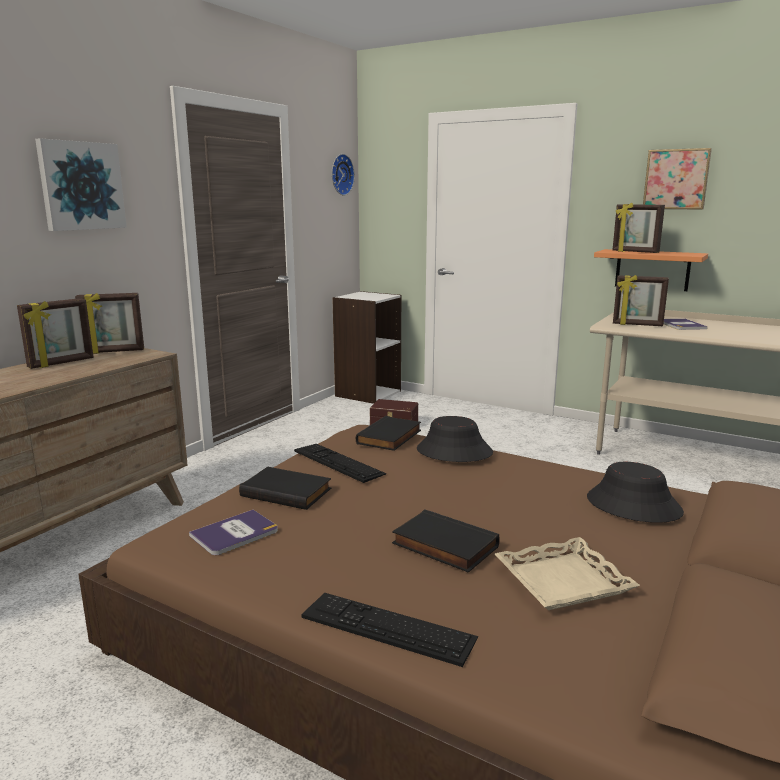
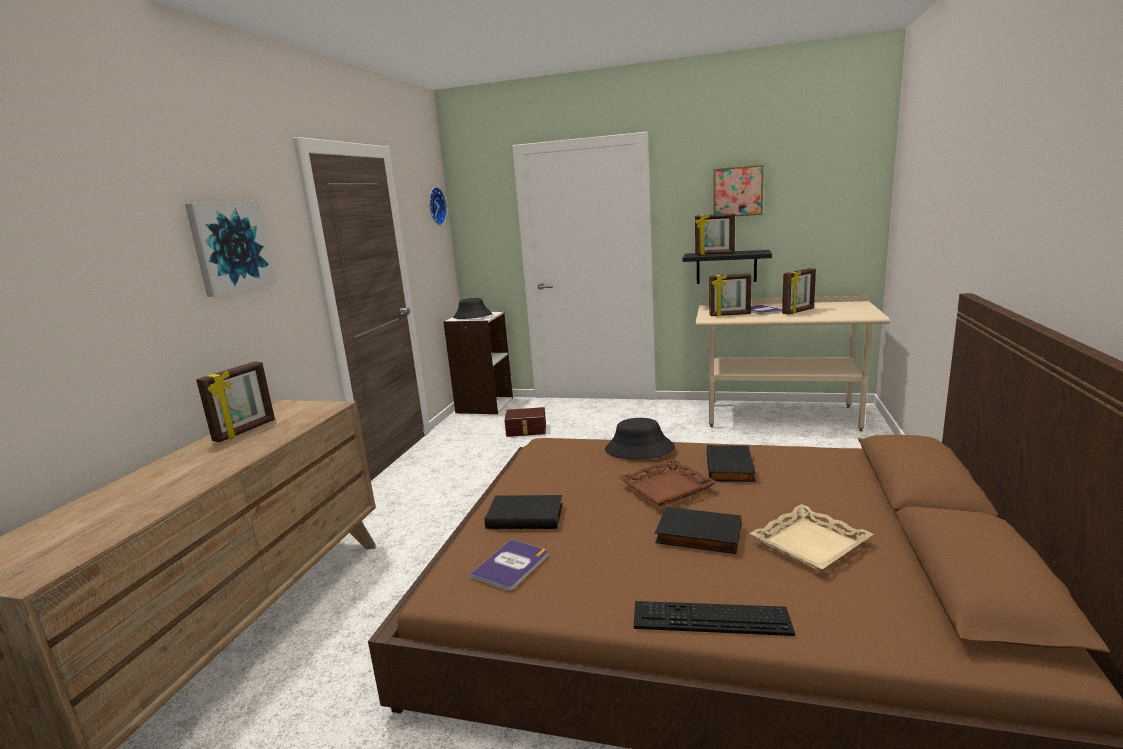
camera: 15 degrees left, 0 degrees up
(114, 351) = (288, 409): picture frame -> picture frame (798, 311)
(338, 462) = (549, 478): keyboard -> none
(390, 437) = (576, 446): black book -> black book (731, 467)
(449, 494) = (667, 488): none -> brown tray
(633, 505) = (810, 468): black hat -> black hat (472, 316)
(652, 270) = (726, 267): orange shelf -> black shelf

